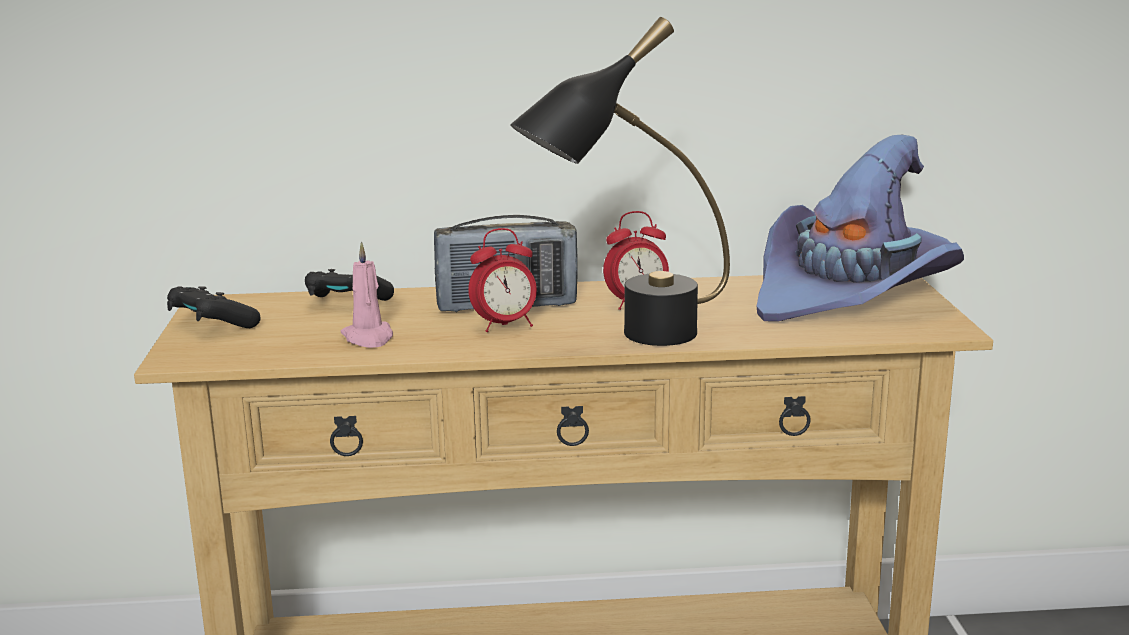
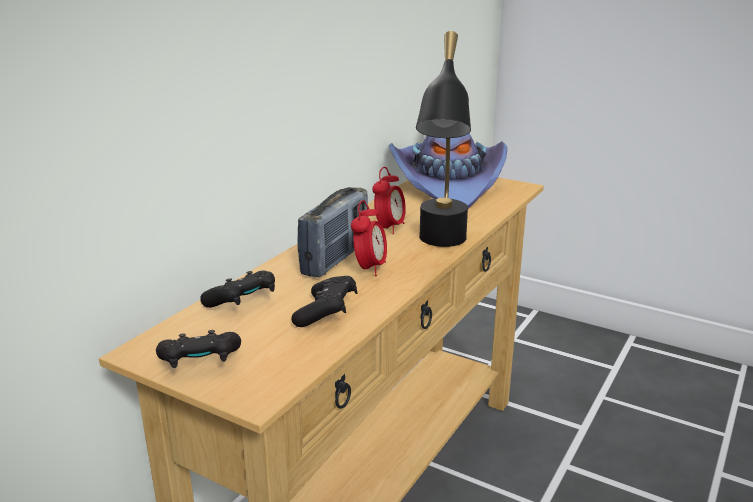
camera: 55 degrees left, 5 degrees up
(369, 338) = (327, 313): pink candle -> black game controller

